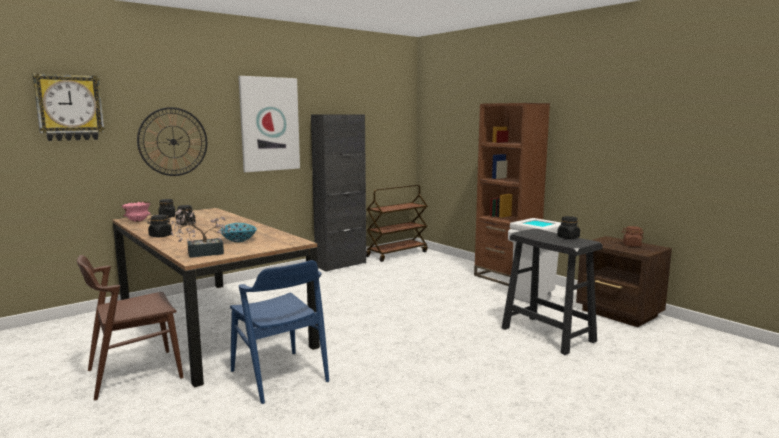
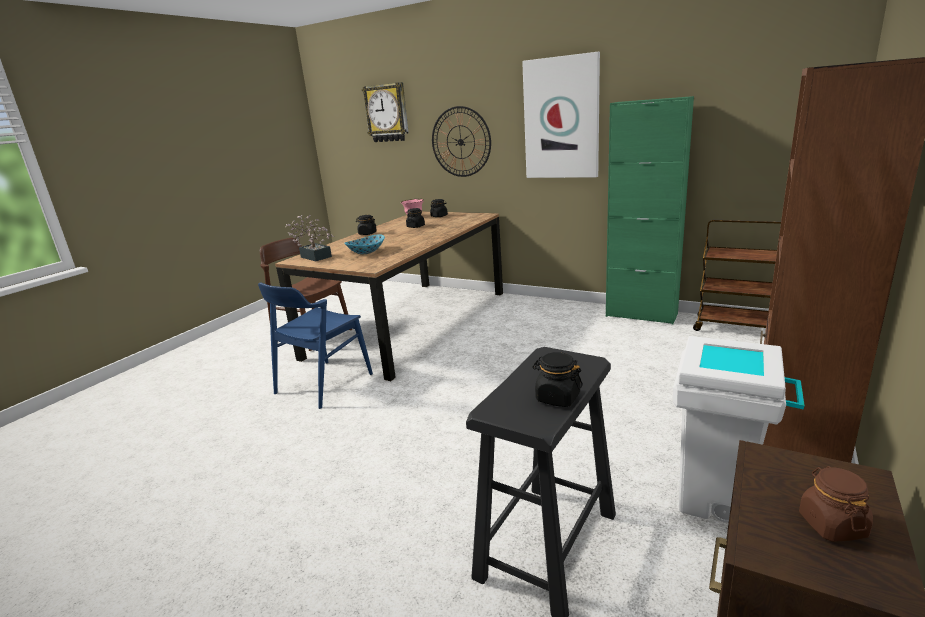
camera: 70 degrees right, 10 degrees up
(341, 265) = (641, 315): black cabinet -> green cabinet

